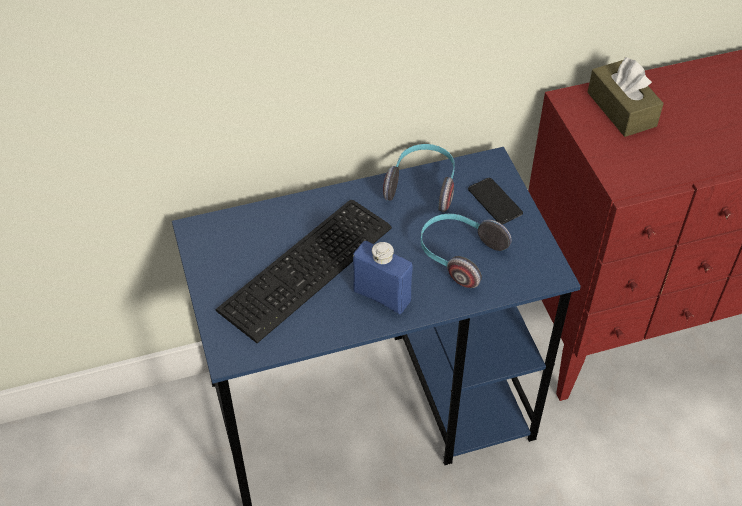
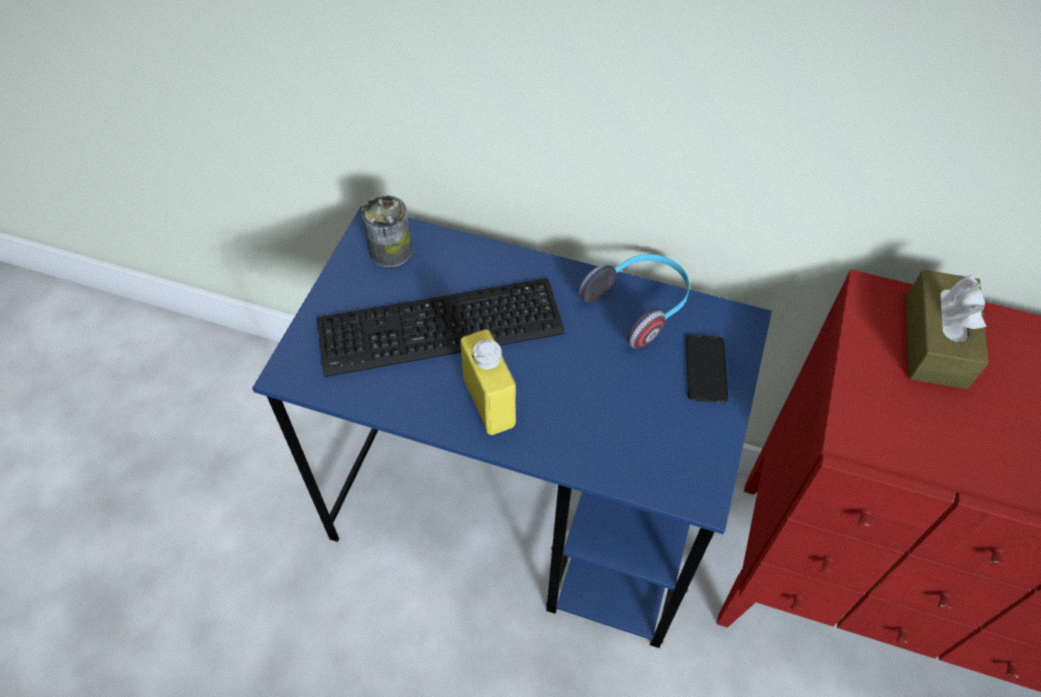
camera: 35 degrees right, 5 degrees up
(224, 239) = (391, 251): none -> can
(382, 296) = (489, 403): blue bottle -> yellow bottle
(458, 255) = (611, 407): headphones -> none

